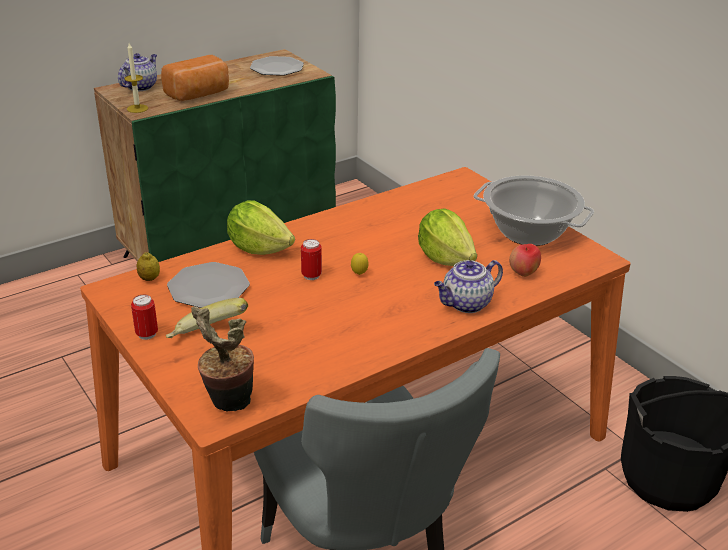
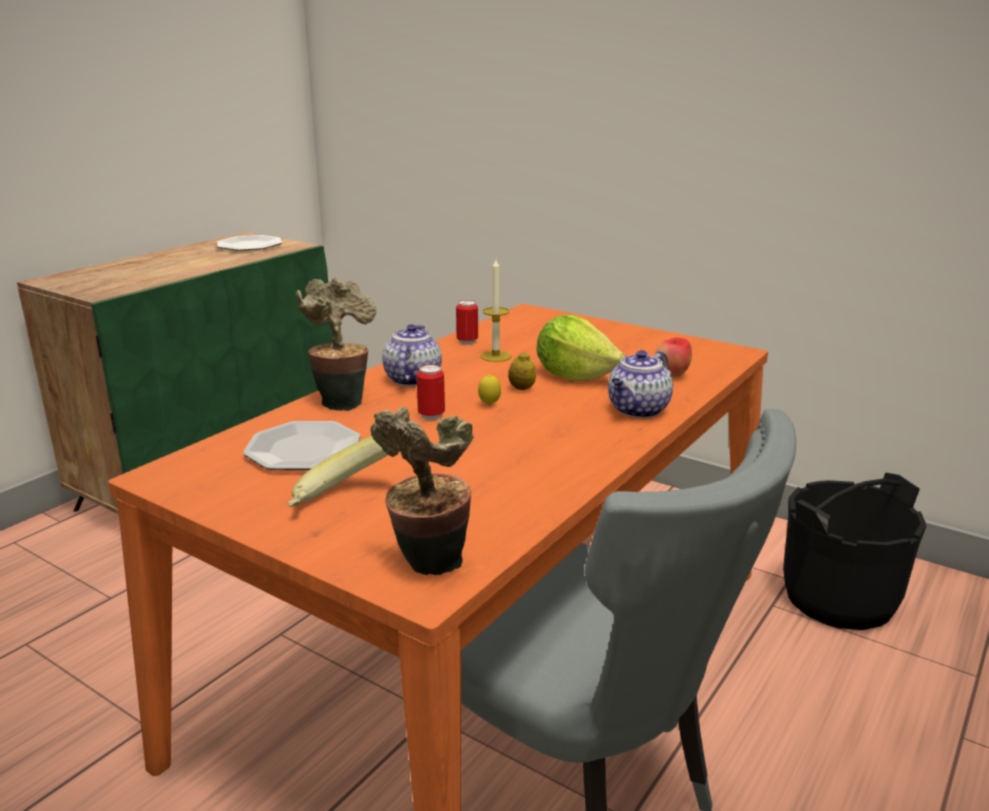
camera: 20 degrees left, 10 degrees down
(137, 108) = (92, 292): candle -> candle (495, 356)
(140, 86) = (83, 275): teapot -> teapot (412, 379)
(147, 334) = (249, 513): can -> can (467, 342)
(149, 279) = (210, 454): lemon -> lemon (521, 388)
(199, 94) = (168, 273): bread -> none
(259, 248) = (341, 401): lettuce -> potted plant
(529, 232) = (643, 343): cooking pot -> none

